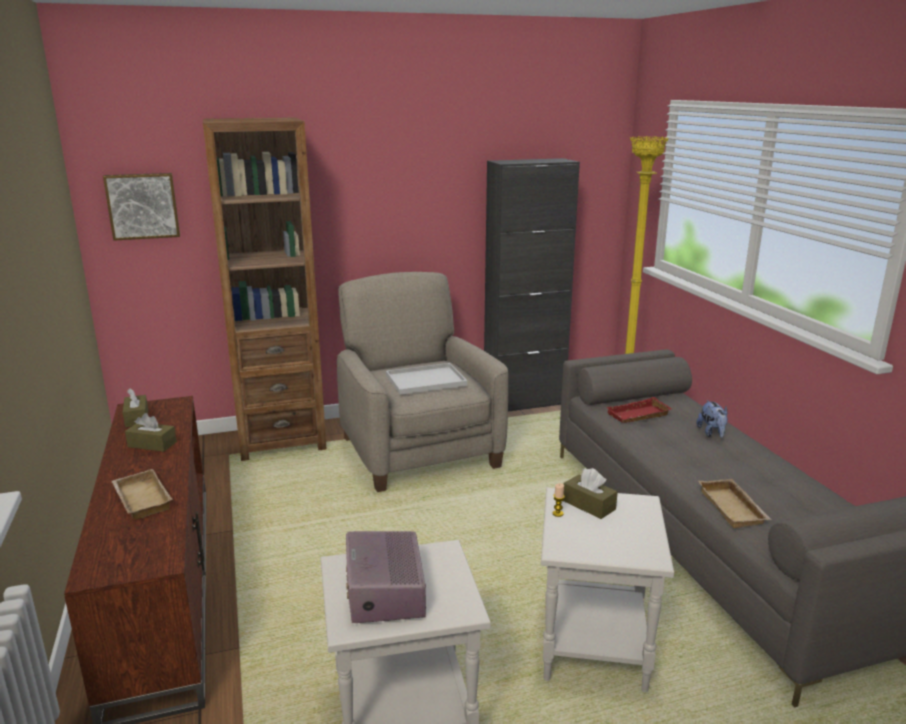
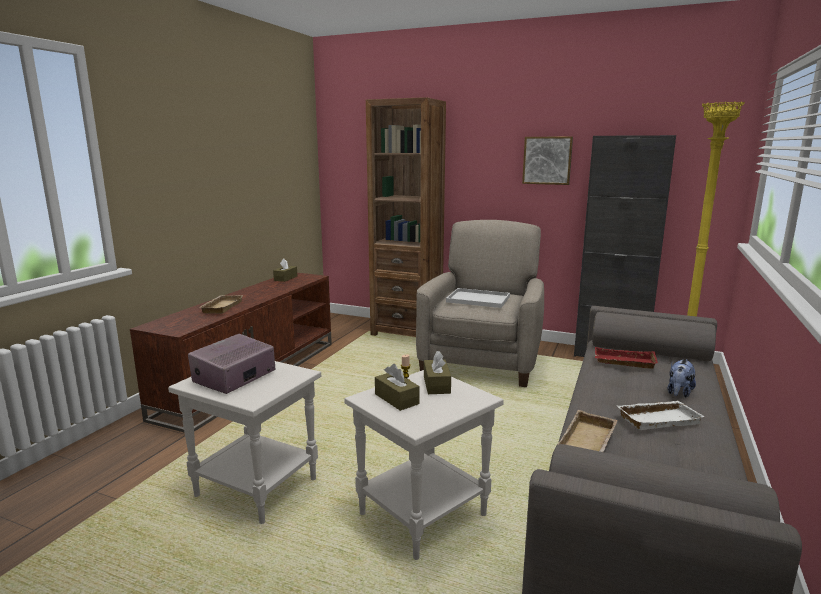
camera: 40 degrees right, 5 degrees down
(142, 206) = (352, 160): picture -> picture (547, 160)
(152, 444) = (269, 289): brown tissue box -> brown tissue box (396, 399)
(738, 465) = (658, 419): none -> white tray

